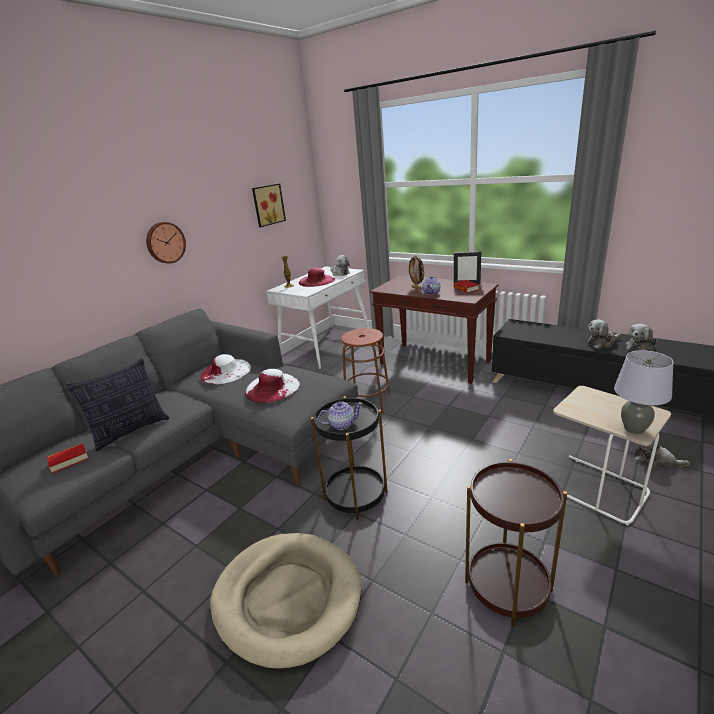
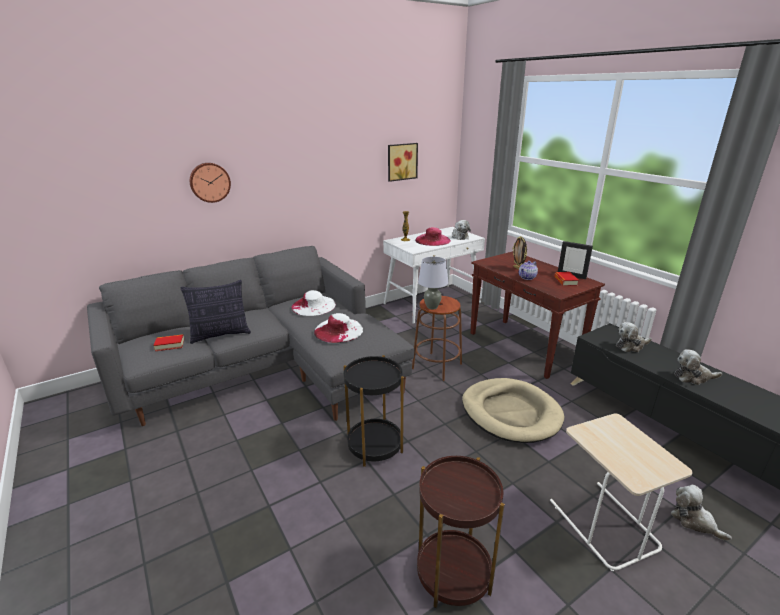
camera: 20 degrees right, 0 degrees up
(165, 242) = (296, 184): wall clock -> wall clock (209, 182)
(287, 598) = (276, 506): beige dog bed -> beige dog bed (510, 413)
(341, 424) = (365, 379): teapot -> none
(634, 429) = (634, 474): grey table lamp -> grey table lamp (432, 307)
(640, 347) = (736, 394): plush toy -> plush toy (631, 346)

